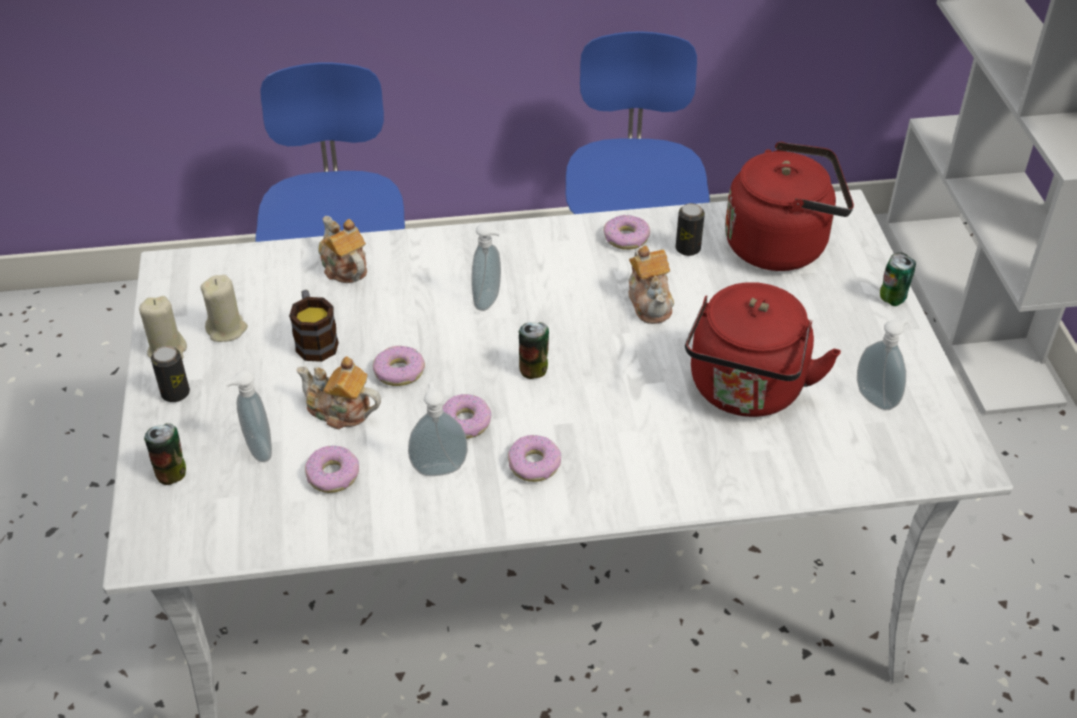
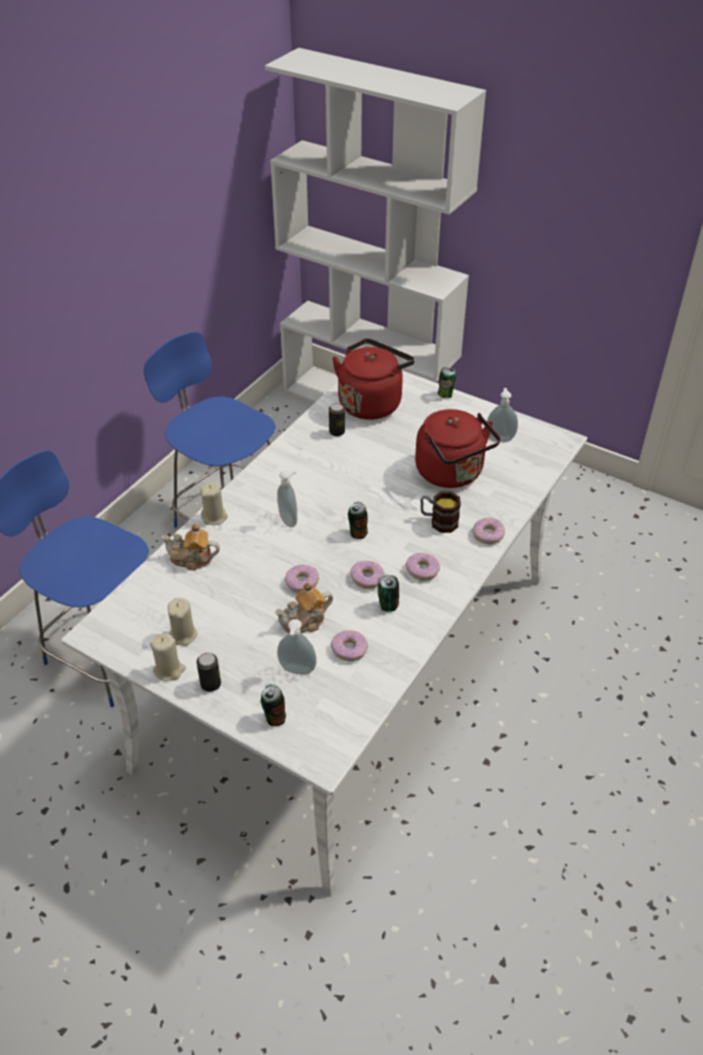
camera: 50 degrees left, 0 degrees up
(315, 340) = (237, 602): mug -> mug (438, 521)
(426, 243) = (214, 517): none -> beige candle
(439, 467) = (387, 605): soap dispenser -> can
(626, 238) = (303, 446): donut -> donut (488, 535)
(650, 302) = (358, 466): teapot -> none

